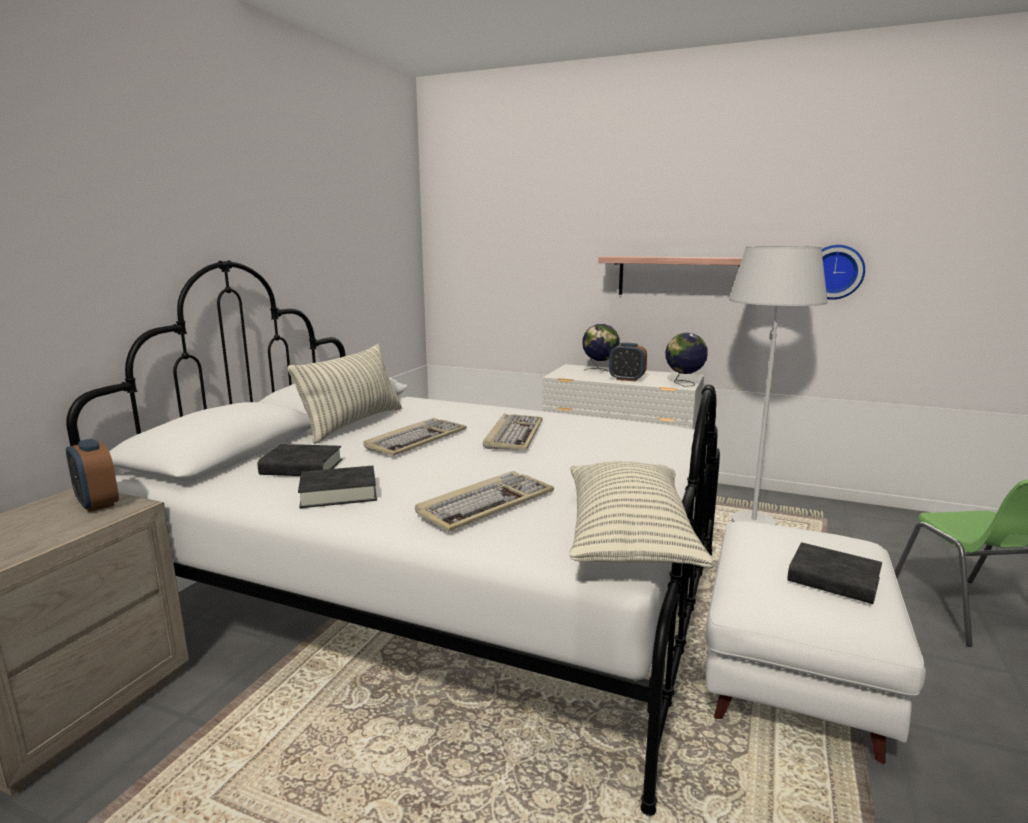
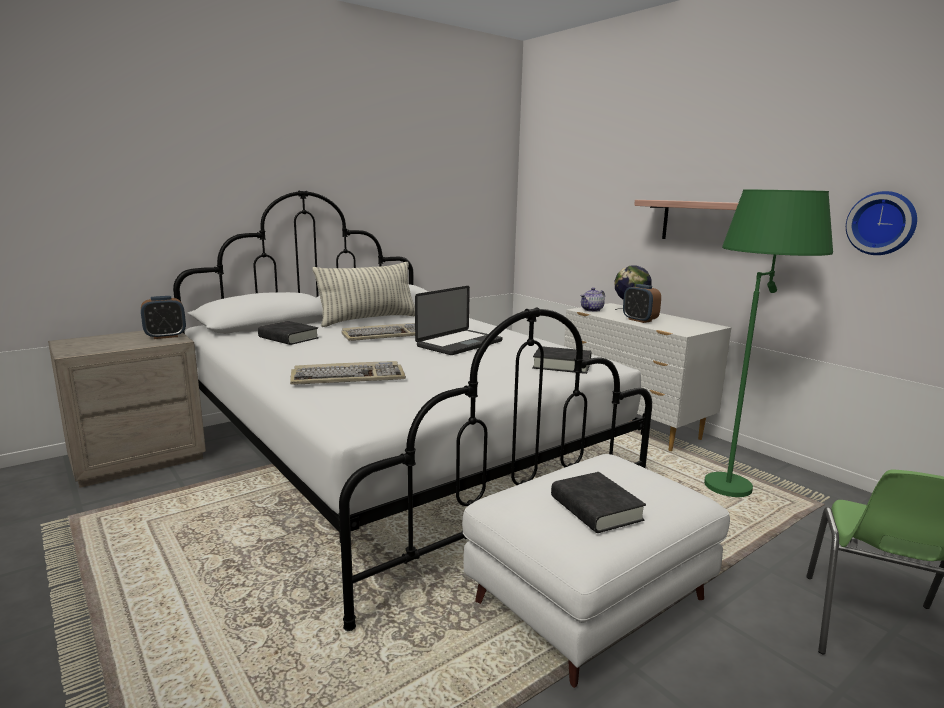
camera: 30 degrees right, 0 degrees up
(97, 503) = (165, 336): alarm clock -> alarm clock turned 105 degrees counterclockwise
(338, 493) = (280, 354): black book -> black book (562, 365)
(513, 435) = (460, 344): keyboard -> laptop
(567, 374) = (592, 310): none -> teapot
(628, 537) = (395, 415): pillow -> none
(684, 384) = (687, 331): globe -> none
(753, 514) = (740, 480): white floor lamp -> green floor lamp

